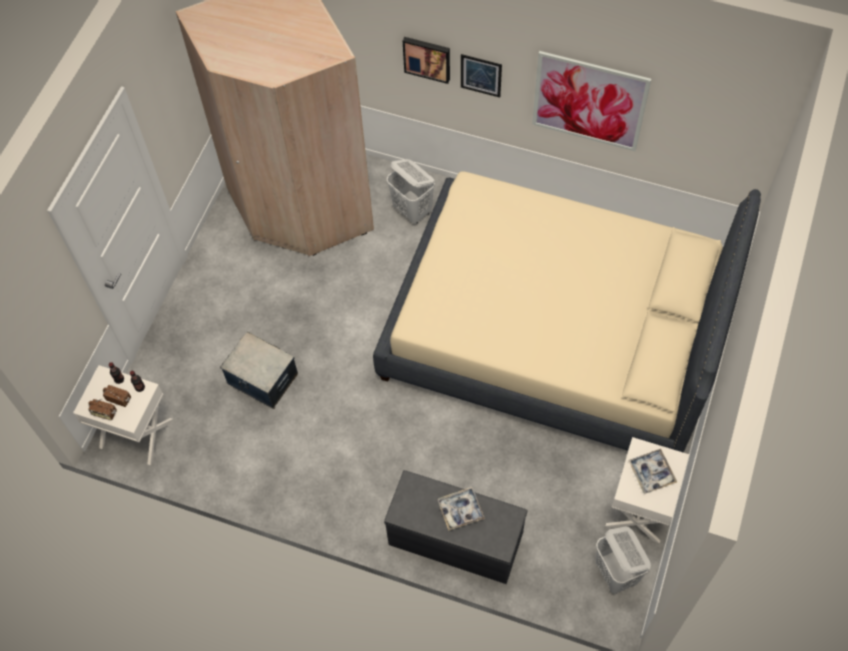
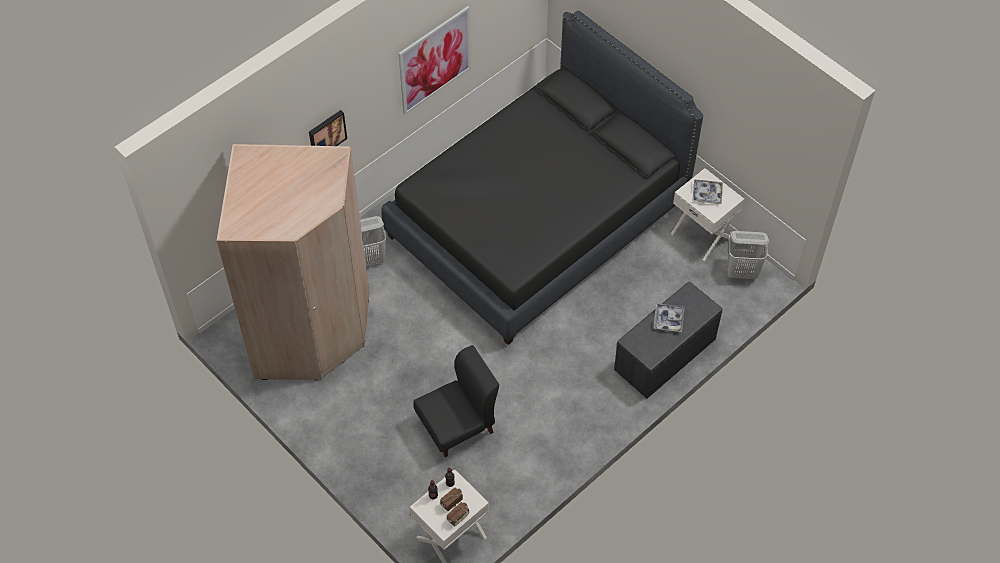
camera: 65 degrees left, 5 degrees down
(262, 379) = (457, 426): storage box -> black chair
(481, 75) = (364, 110): picture -> none
(555, 334) = (538, 219): beige bed -> black bed

